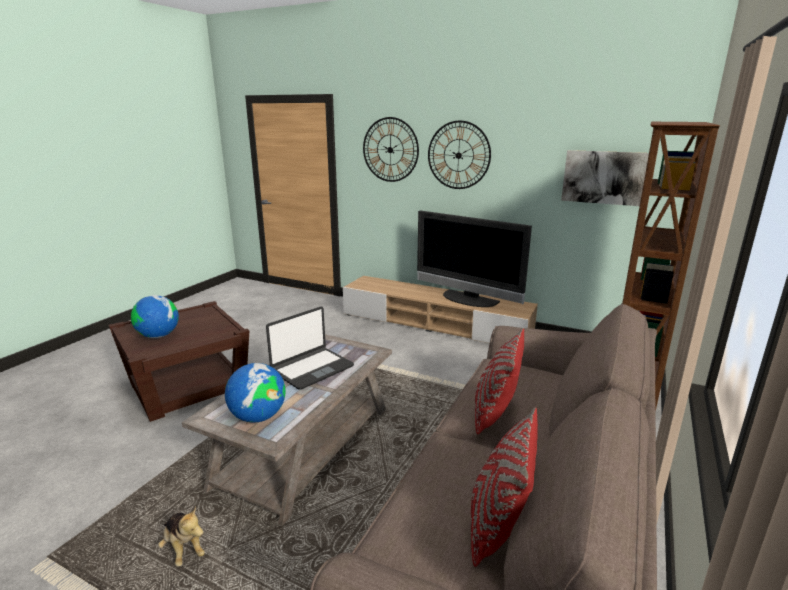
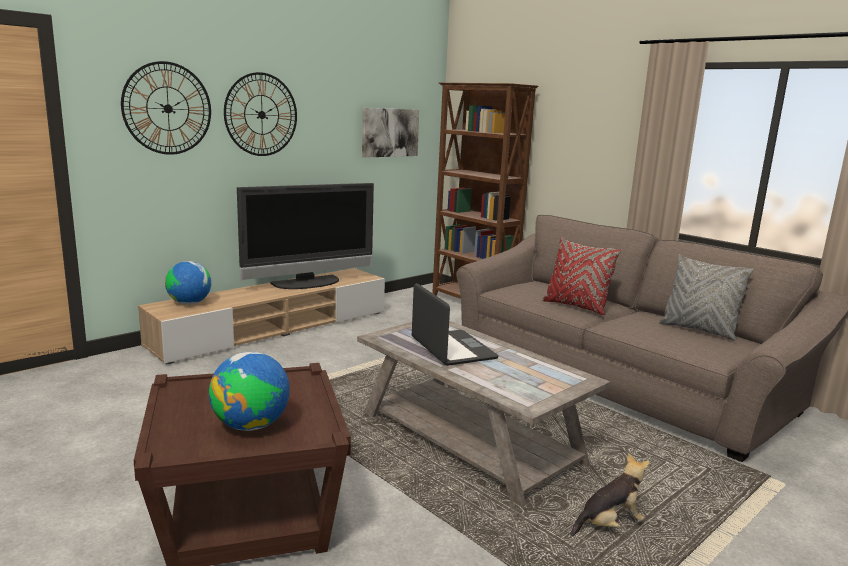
camera: 70 degrees left, 5 degrees down
(258, 417) = (540, 381): globe -> globe (189, 303)
(498, 525) = (698, 330): red pillow -> grey pillow

